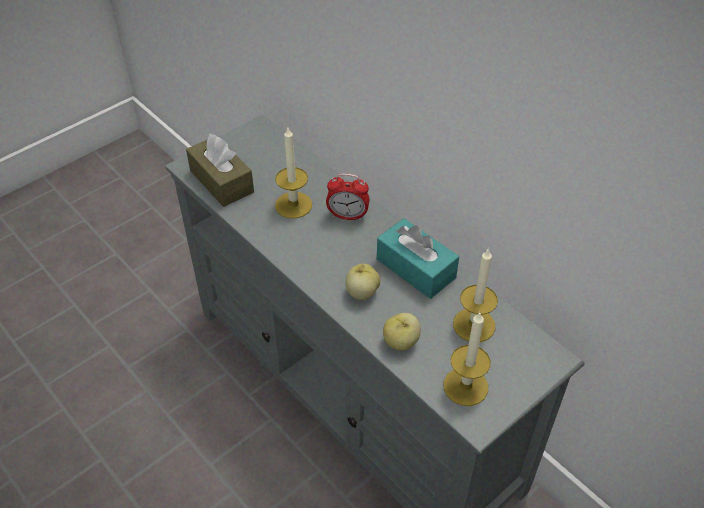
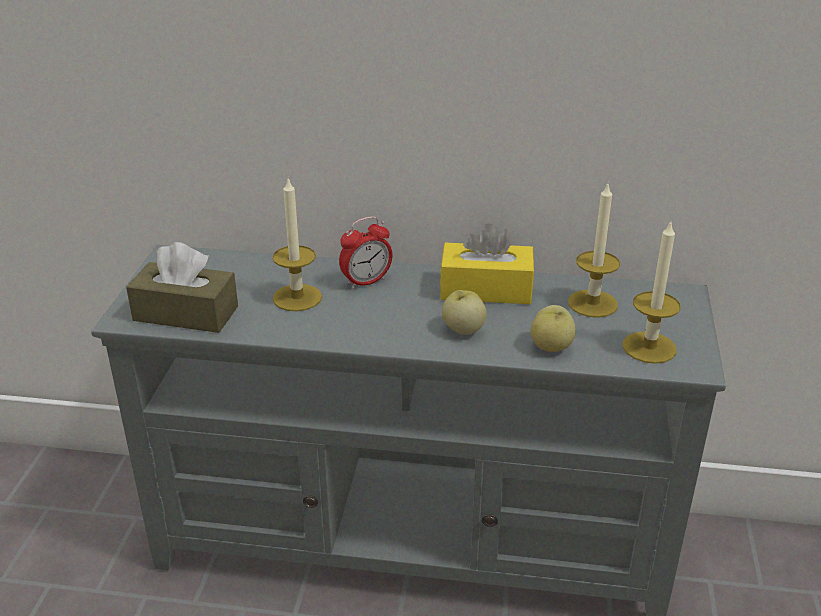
camera: 40 degrees left, 15 degrees down
(415, 268) = (486, 289): turquoise tissue box -> yellow tissue box

